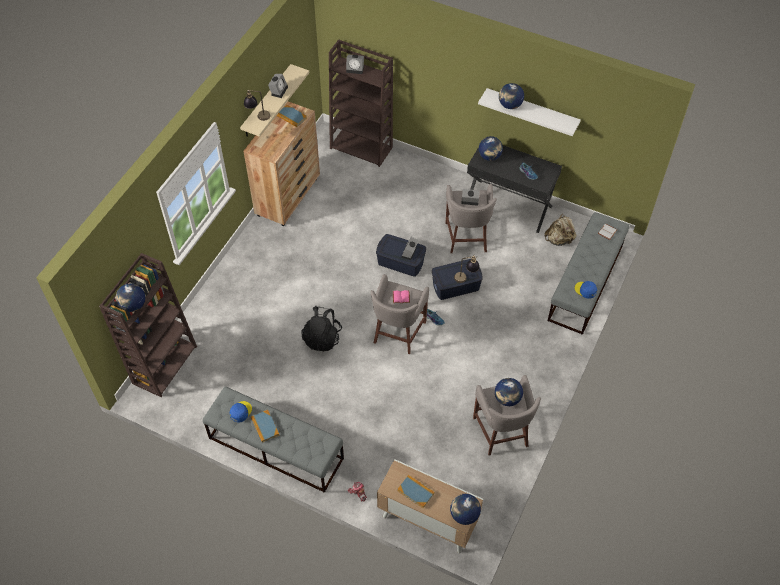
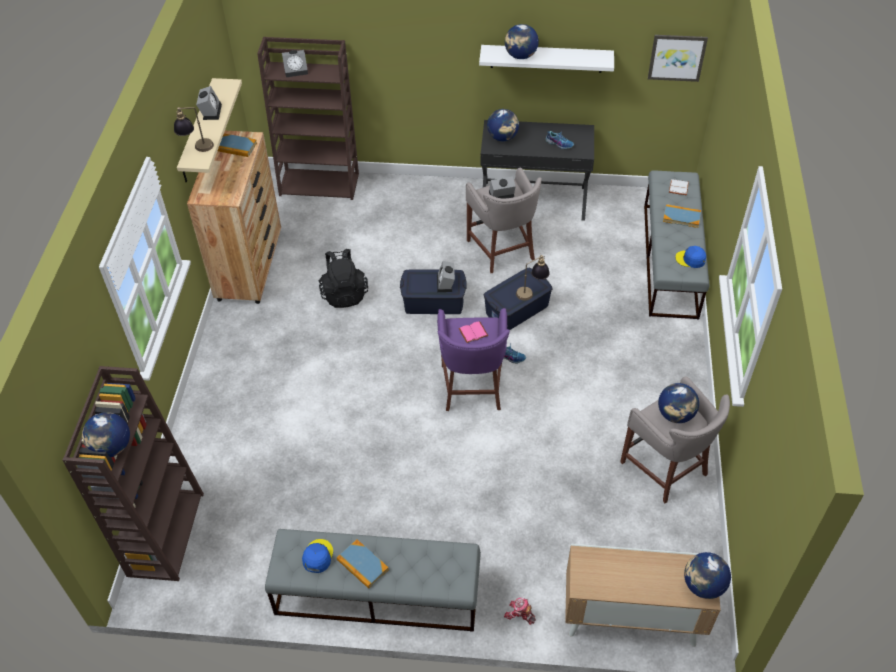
camera: 20 degrees left, 5 degrees down
(322, 338) = (375, 426): black backpack -> black backpack (344, 293)
(398, 333) = (472, 389): grey stool -> purple stool
(415, 492) = (622, 578): book -> book (681, 217)
(559, 240) = (613, 221): beige backpack -> none
(626, 137) = (677, 57): none -> picture

